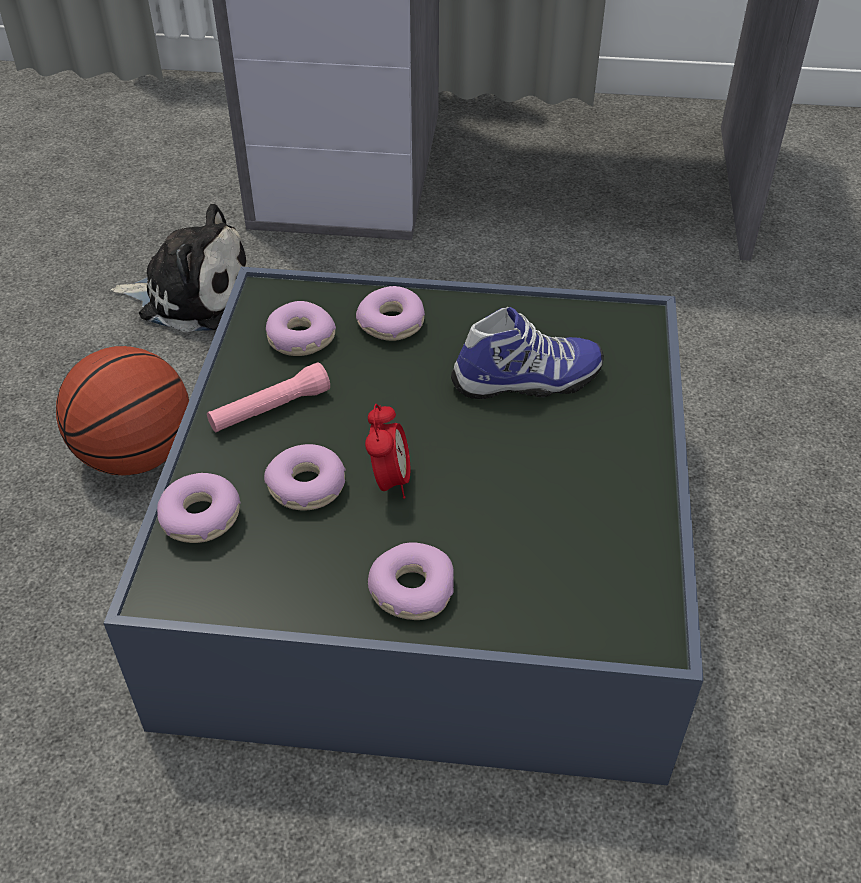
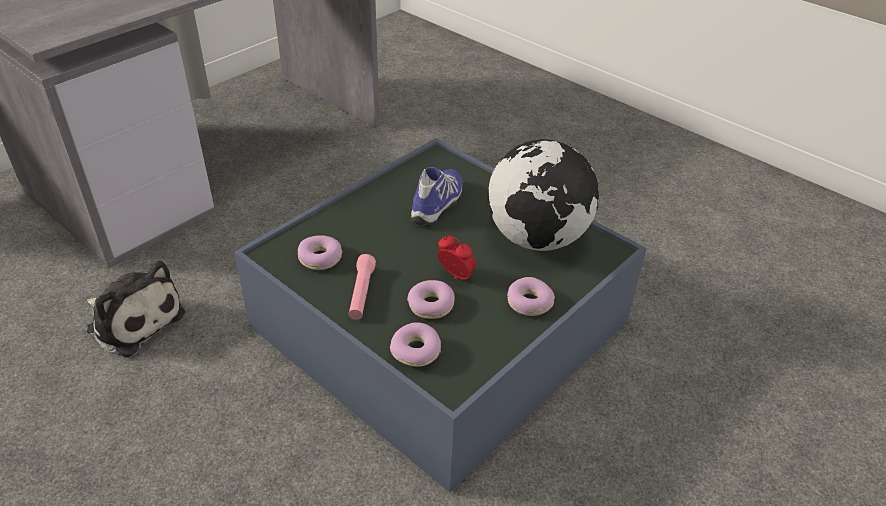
camera: 55 degrees left, 5 degrees down
(136, 455) = (242, 408): basketball -> none
(190, 295) = (133, 320): plush toy -> plush toy turned 75 degrees clockwise
(392, 323) = (348, 223): donut -> none
(572, 525) = (537, 238): none -> globe

